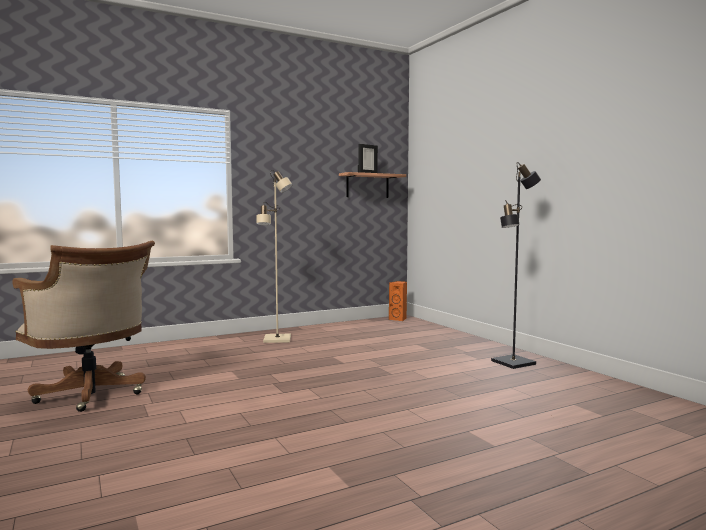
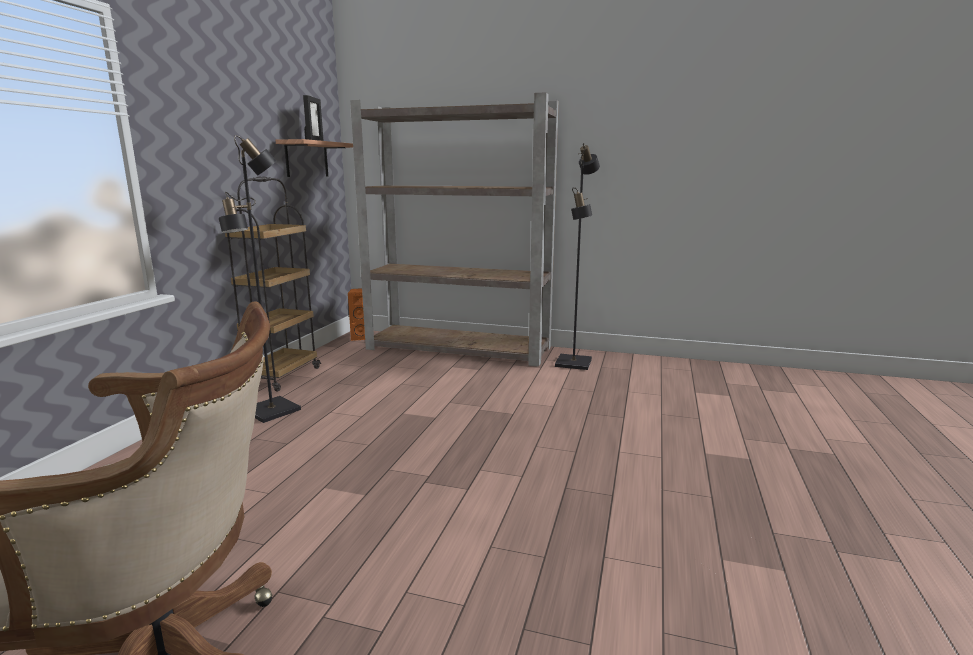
camera: 45 degrees left, 10 degrees up
(277, 339) = (271, 410): beige floor lamp -> black floor lamp
(313, 328) = (283, 378): none -> brown cart
(447, 336) = (459, 348): none -> brown bookcase

